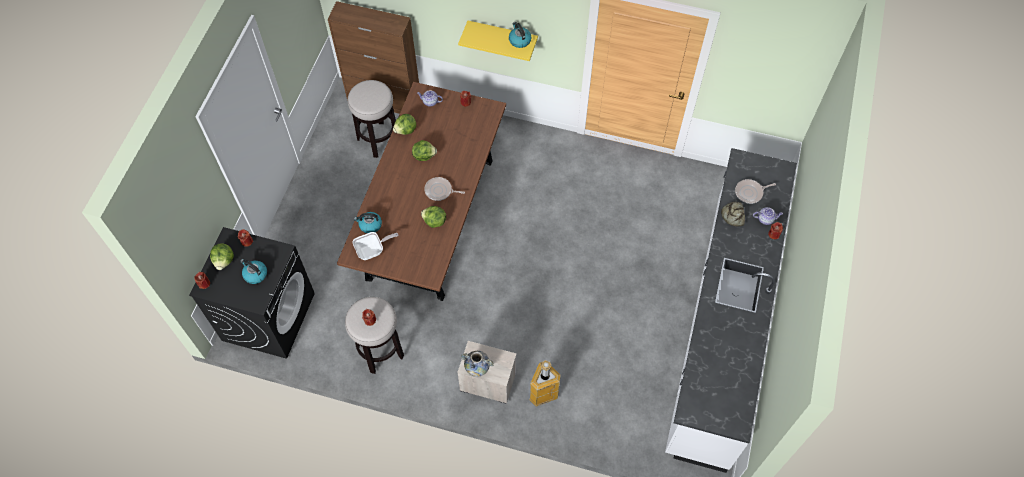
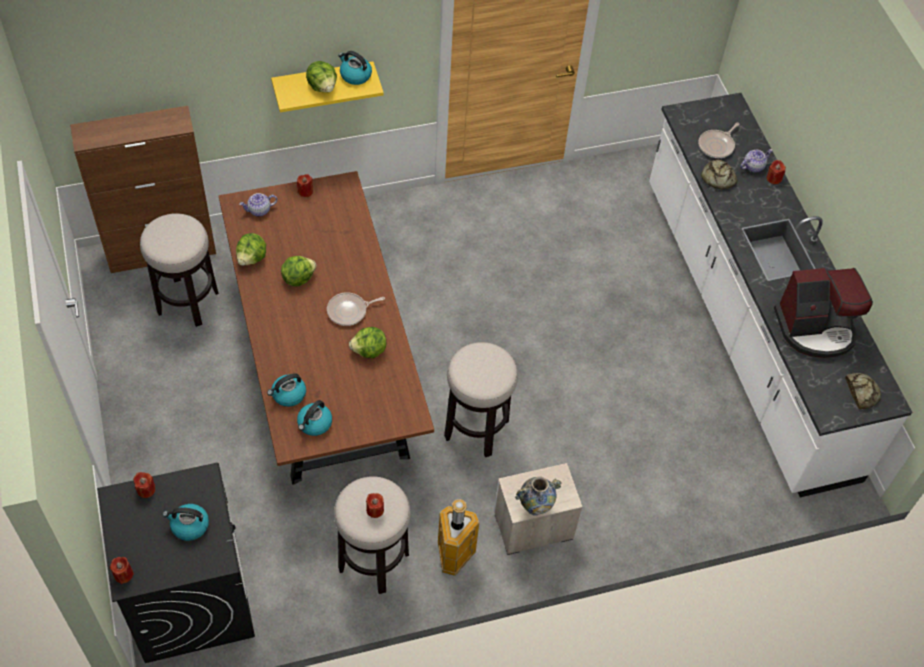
camera: 35 degrees left, 5 degrees down
(224, 261) = (132, 530): lettuce -> lettuce (322, 86)
(373, 250) = (314, 424): frying pan -> kettle
(495, 303) = (476, 429): none -> stool
(542, 394) = (607, 505): trash can -> trash can (454, 556)
(723, 409) = (861, 392): none -> bread
(724, 351) = (815, 328): none -> coffee machine

